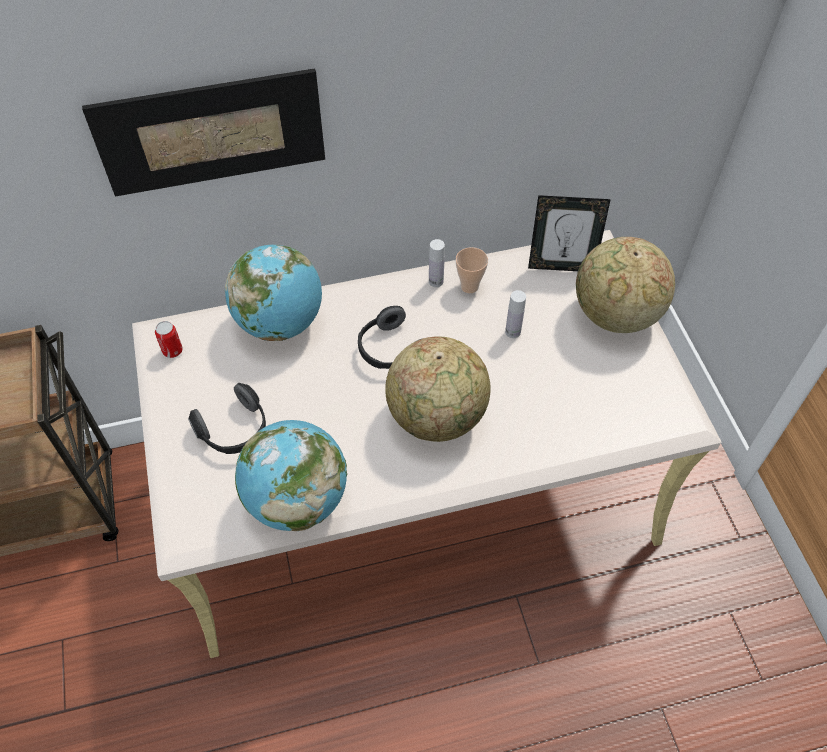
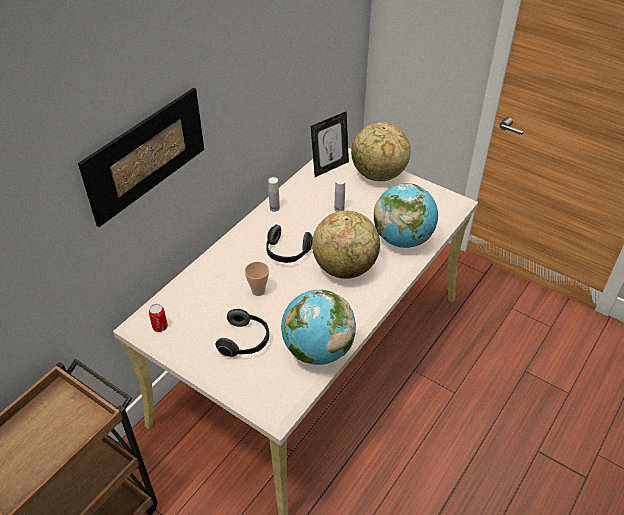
camera: 40 degrees left, 10 degrees down
(280, 323) = (210, 275): globe -> globe (402, 239)
(469, 286) = (294, 201): cup -> cup (258, 291)

